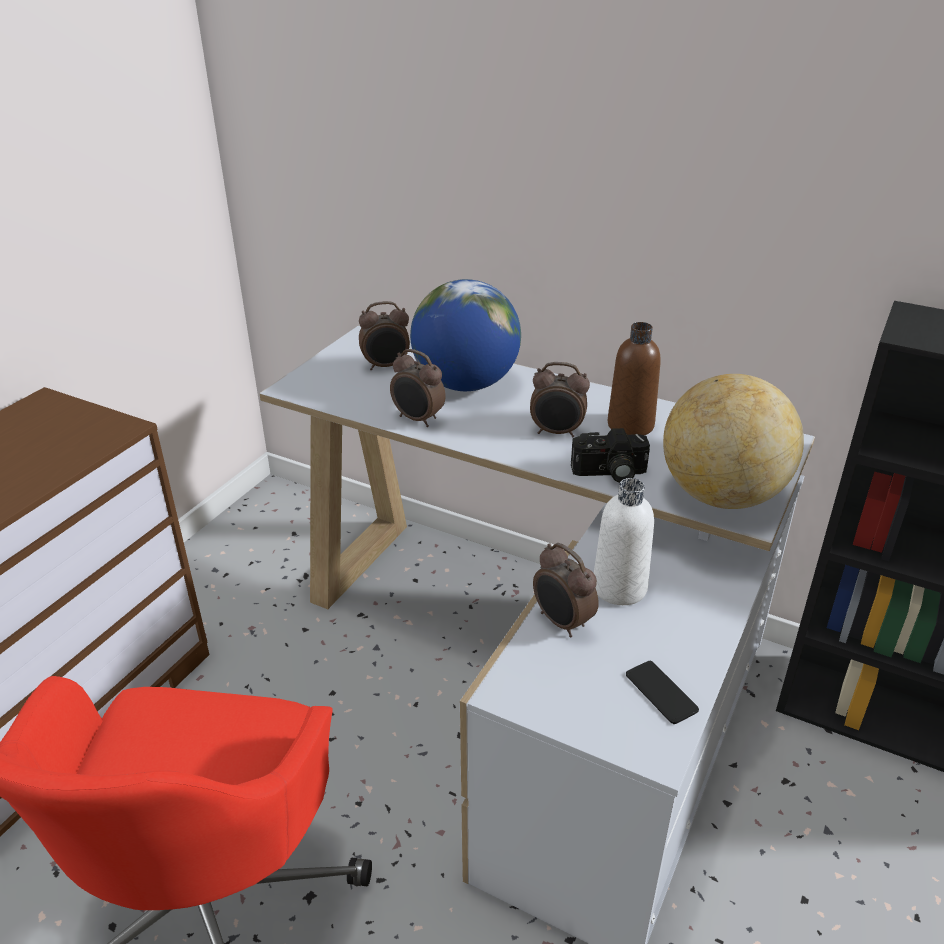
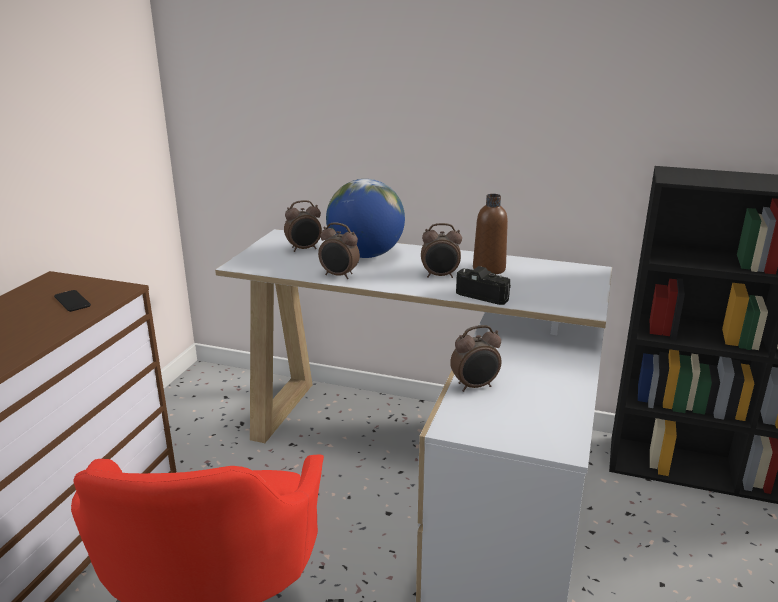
camera: 10 degrees left, 10 degrees down
(562, 622) = (475, 386): alarm clock -> alarm clock turned 60 degrees counterclockwise
(609, 473) = (485, 294): camera -> camera turned 135 degrees counterclockwise
(619, 588) = (507, 364): white bottle -> none
(661, 692) = (557, 417): phone -> phone (72, 301)
(721, 496) = (564, 300): globe -> none

